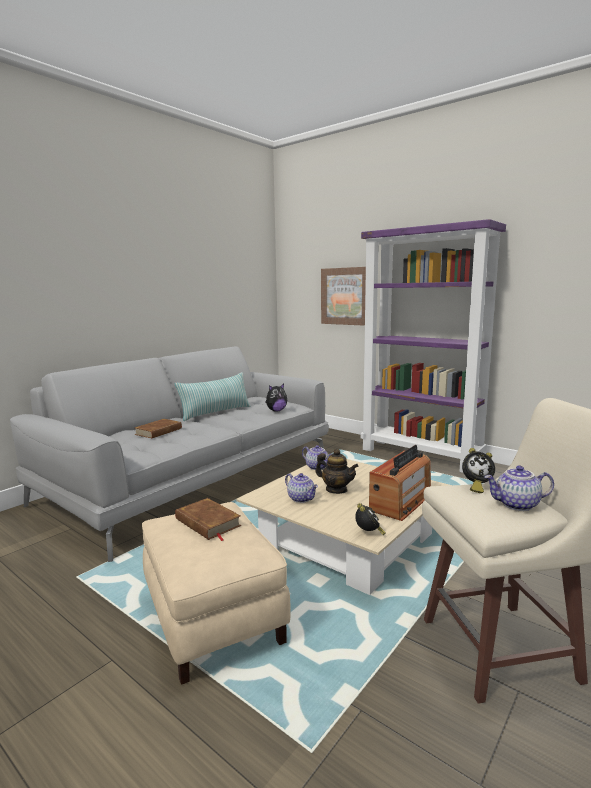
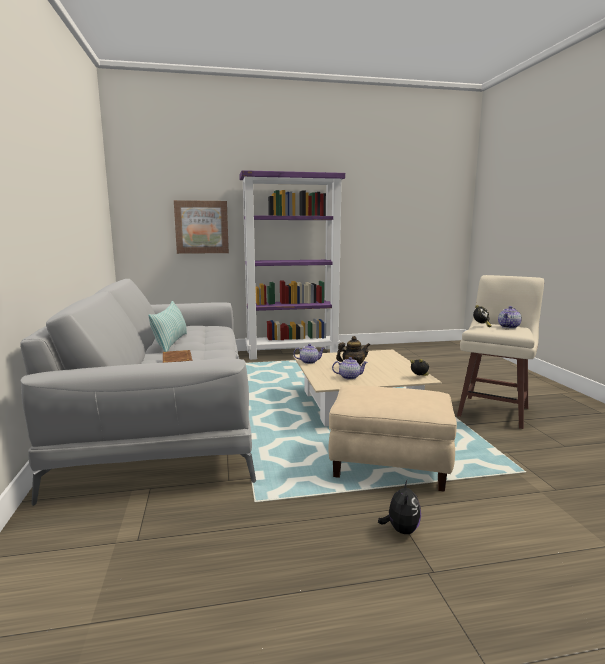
camera: 50 degrees left, 0 degrees up
(207, 523) = (376, 393): brown book -> none
(276, 411) = (219, 332): plush toy -> plush toy (401, 530)
(401, 502) = (394, 362): radio -> none

